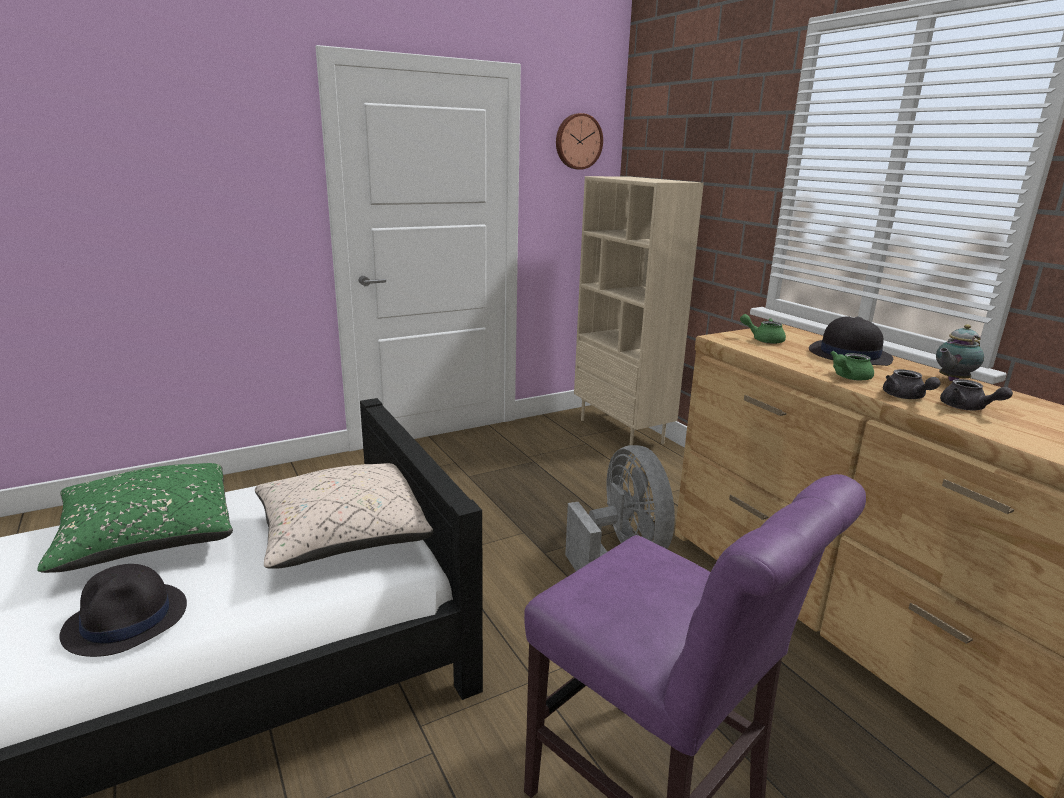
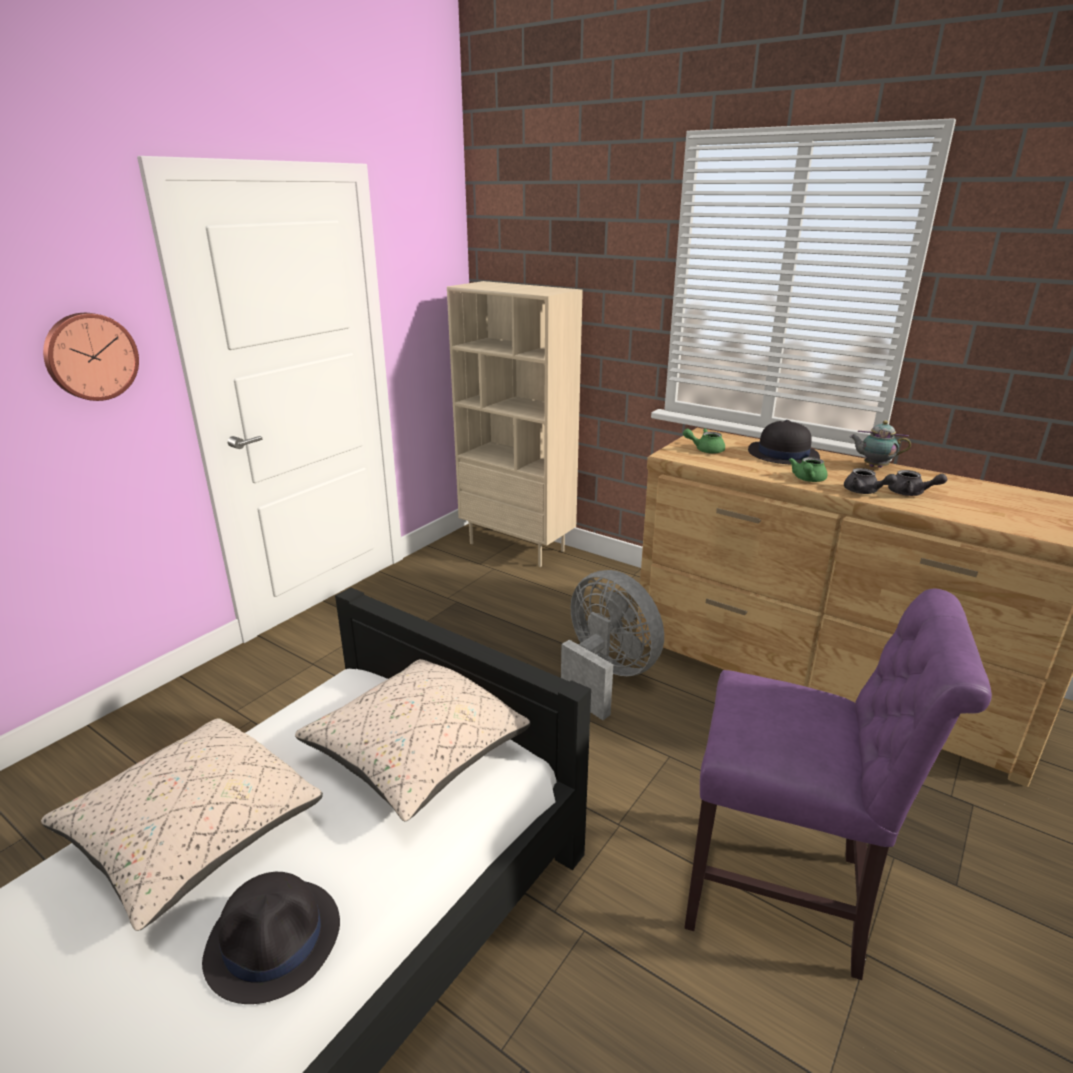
camera: 25 degrees left, 5 degrees up
(149, 538) = (193, 836): green pillow -> beige pillow
(578, 141) = (429, 247): wall clock -> wall clock (90, 356)
(951, 380) = (873, 466): teapot -> teapot turned 75 degrees clockwise

